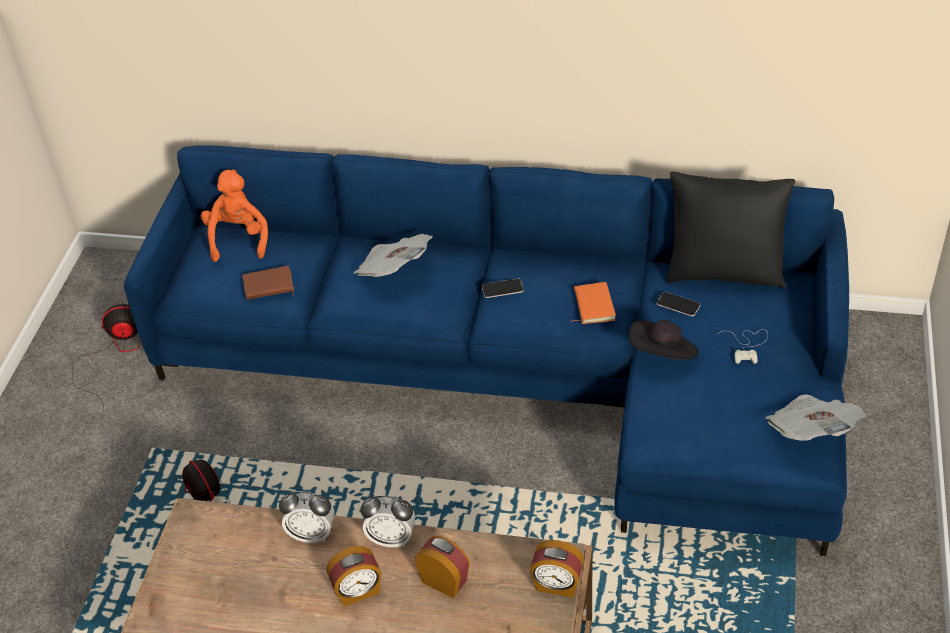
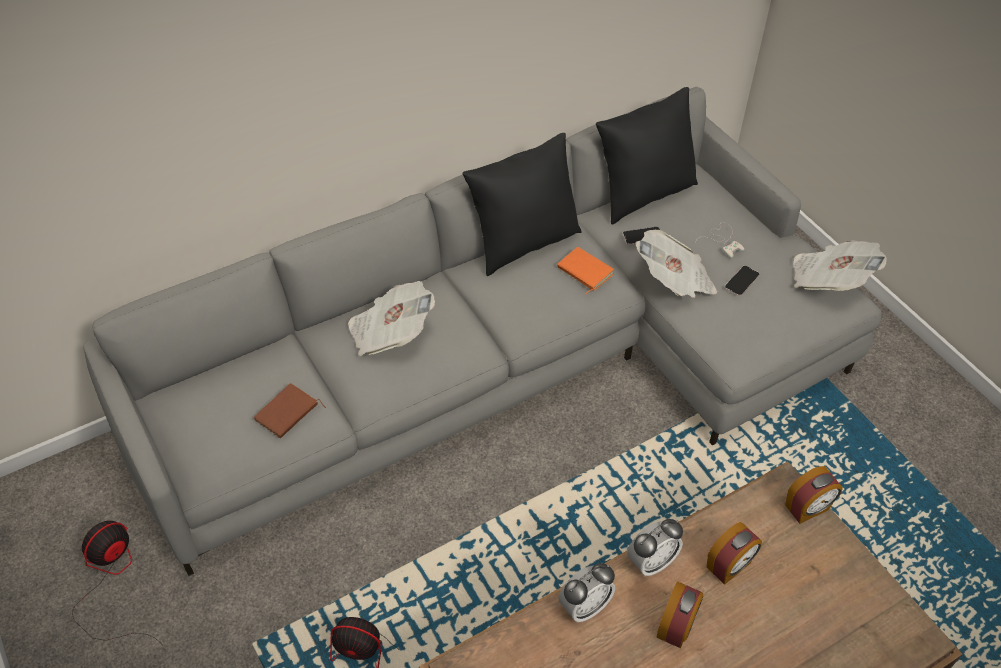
camera: 45 degrees left, 5 degrees up
(238, 238) = (205, 386): orange plush toy -> none
(445, 580) = (729, 566): alarm clock -> alarm clock turned 150 degrees clockwise
(502, 289) = (499, 298): phone -> phone (742, 281)
(525, 372) = (513, 365): blue sofa -> grey sofa
(571, 259) = (523, 244): none -> black pillow
(663, 354) = (674, 281): black hat -> newspaper

